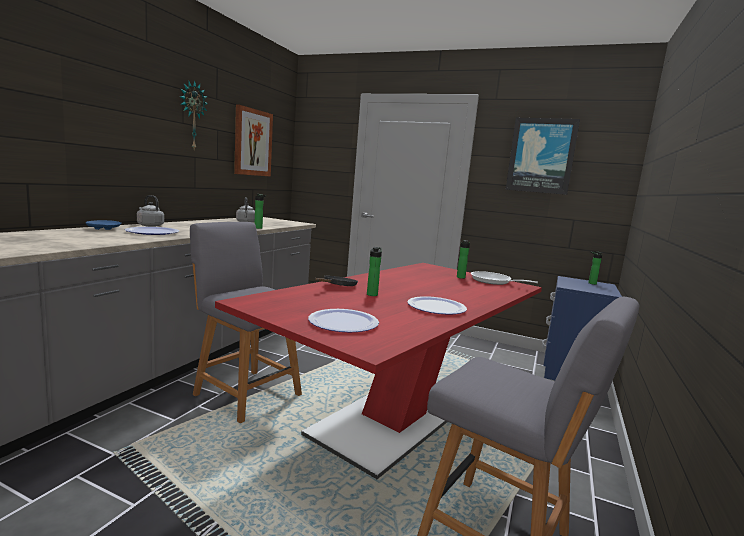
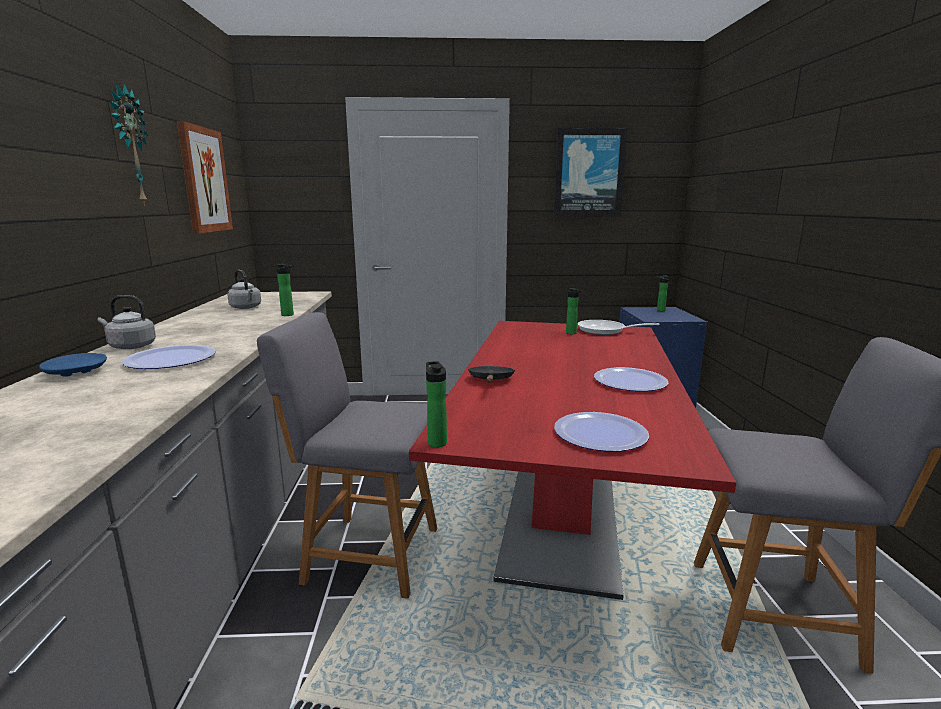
camera: 25 degrees left, 5 degrees up
(372, 294) = (545, 382): bottle -> bottle (436, 442)

